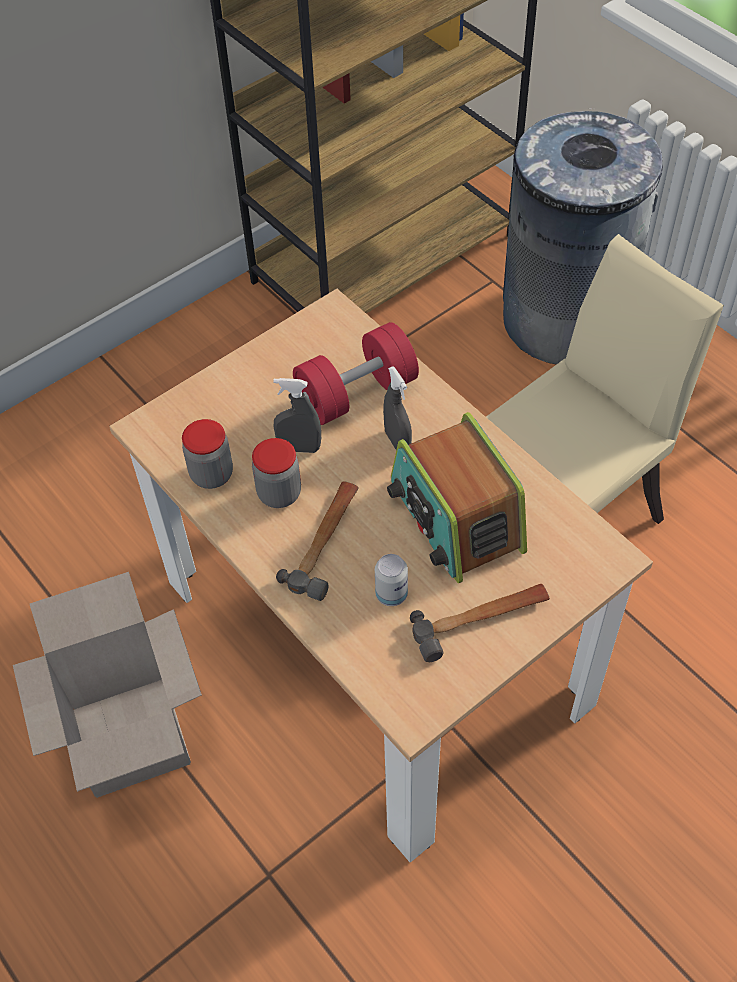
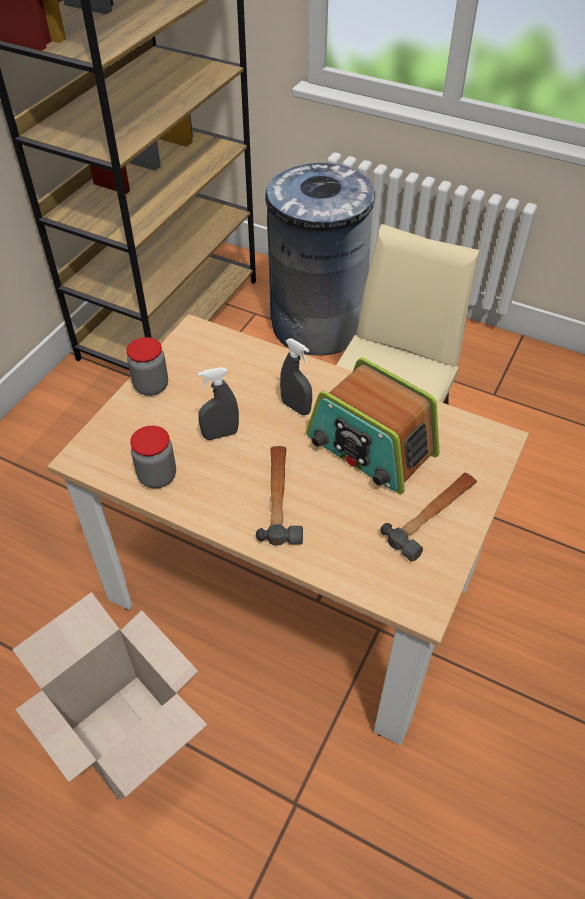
camera: 25 degrees left, 5 degrees down
(279, 493) = (222, 473): jar -> jar (151, 386)
(356, 393) = (245, 382): red dumbbell -> none
(391, 594) = (354, 520): can -> none

